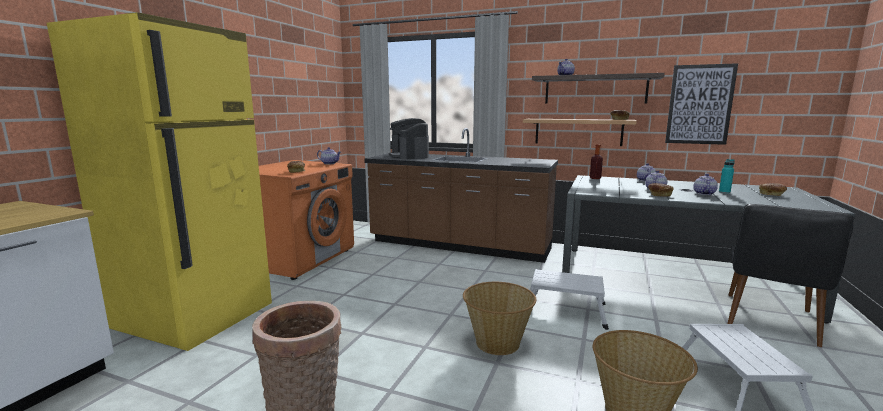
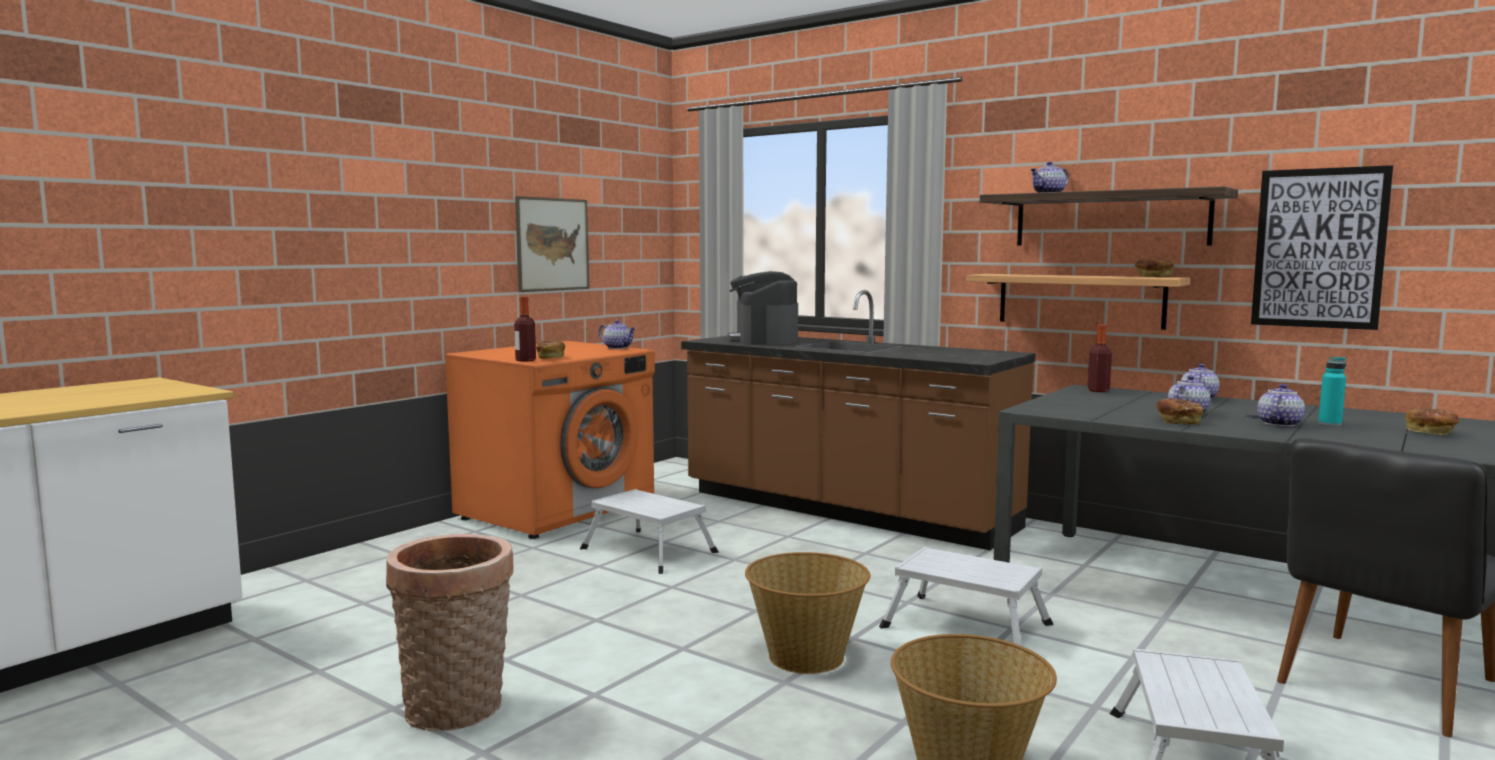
camera: 15 degrees right, 5 degrees down
(194, 314) = (368, 570): yellow fridge -> none
(282, 102) = (553, 244): none -> picture
(282, 174) = (525, 360): none -> bottle
(367, 280) = (648, 550): none -> white step ladder

